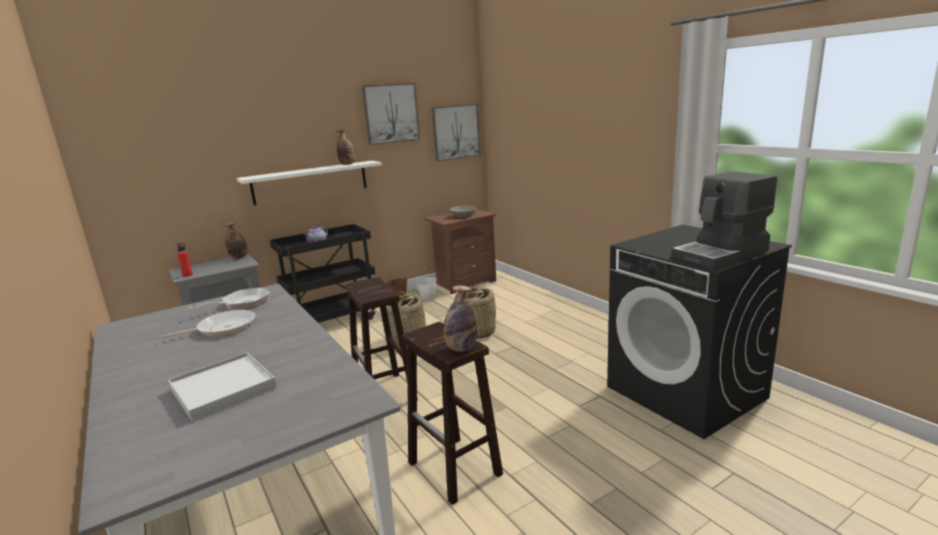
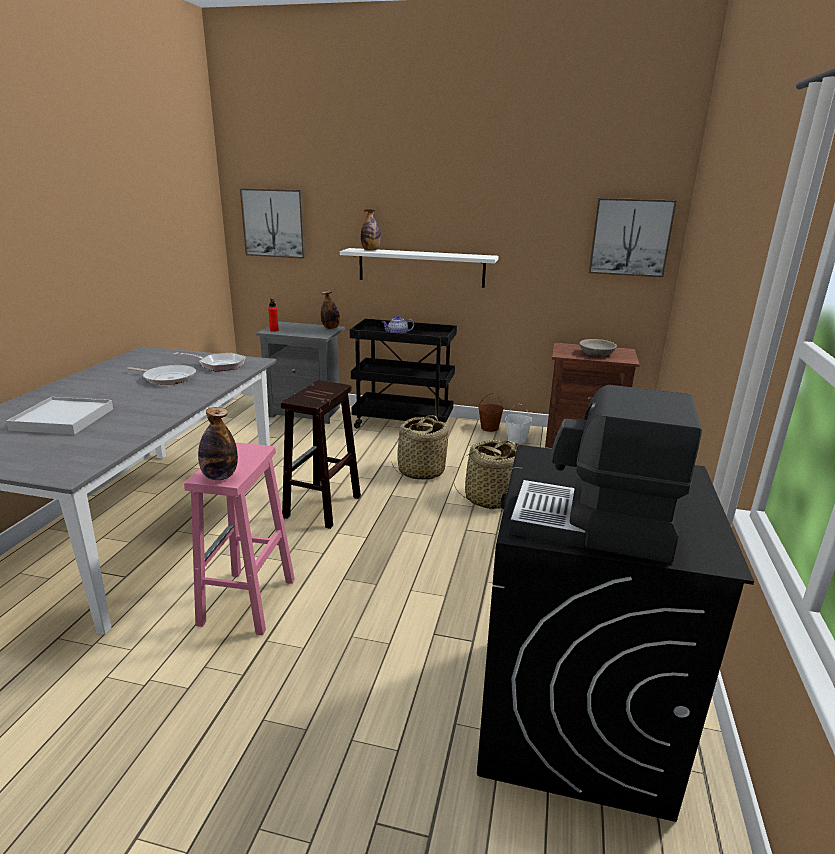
camera: 45 degrees right, 5 degrees up
(347, 164) = (460, 255): bottle -> bottle (371, 250)
(391, 113) = (536, 200): picture -> picture (274, 223)
(455, 469) = (247, 602): brown stool -> pink stool

